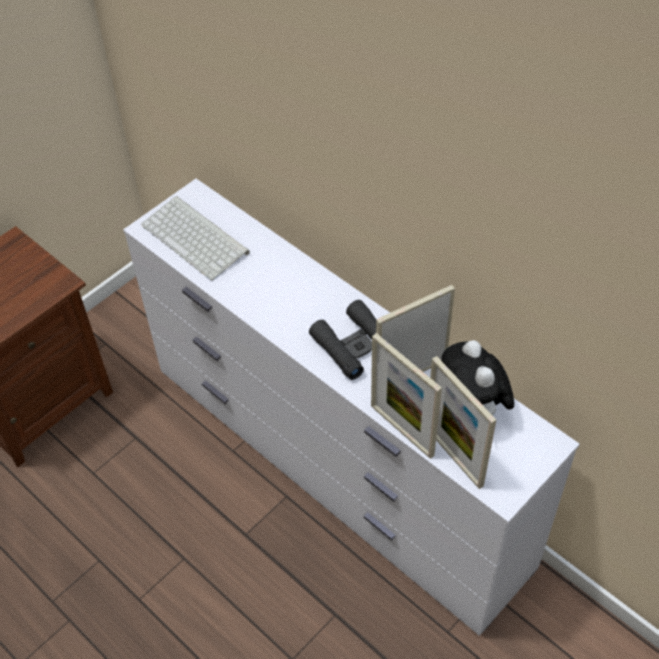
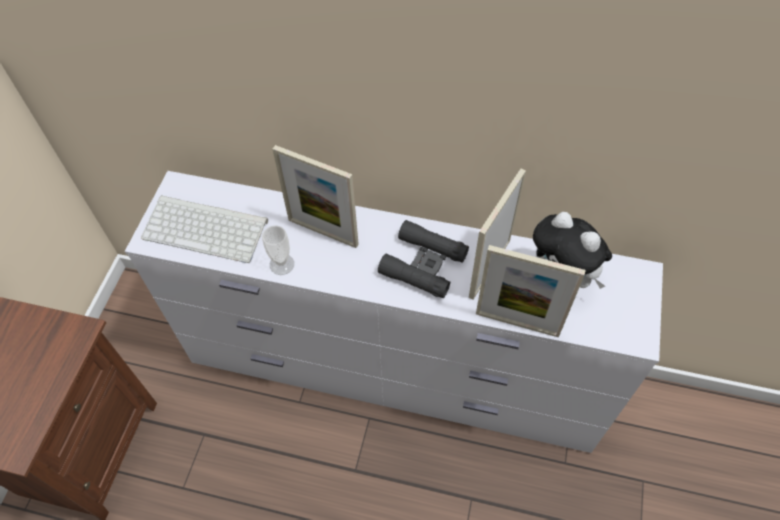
camera: 30 degrees left, 5 degrees up
(237, 293) = (282, 264): none -> cup
(453, 456) = (575, 325): picture frame -> picture frame (323, 232)

